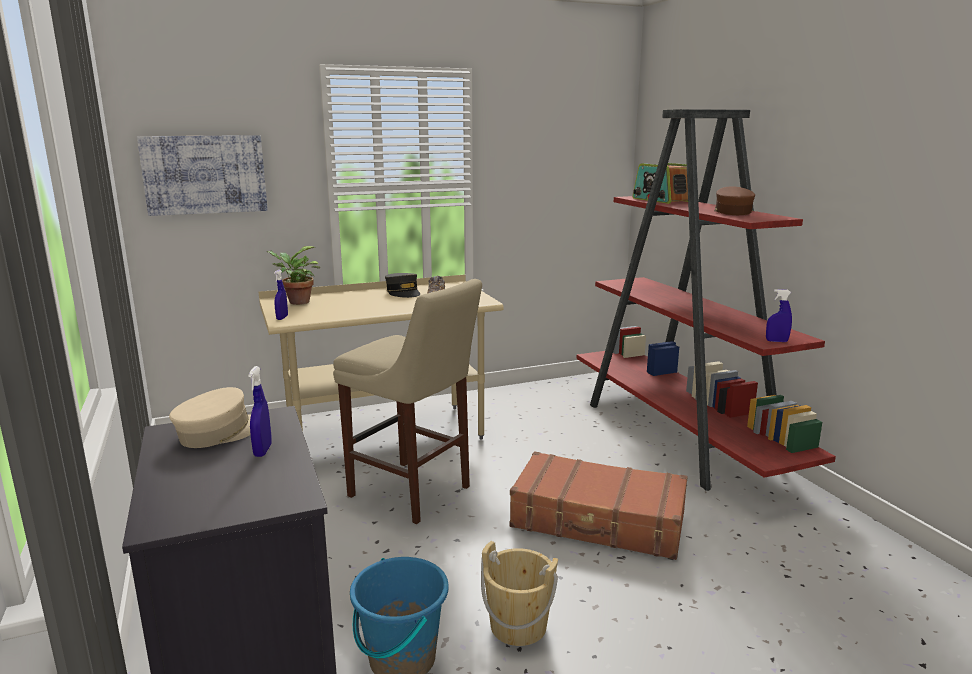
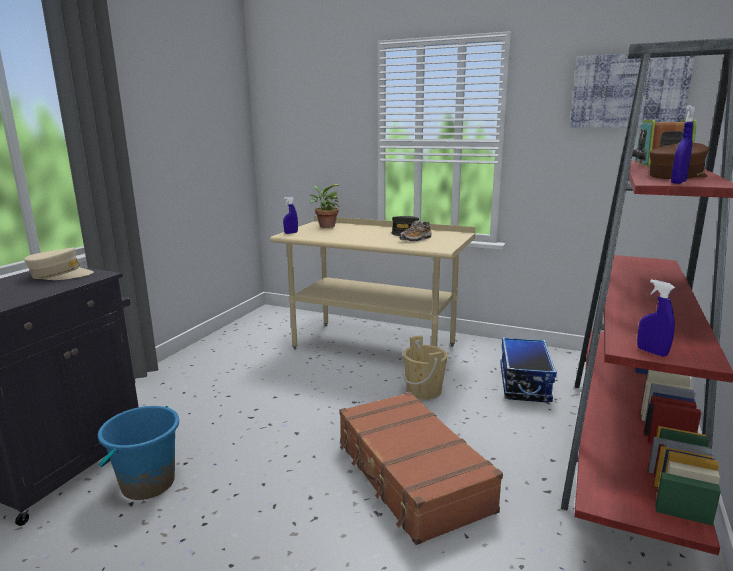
camera: 45 degrees right, 0 degrees up
(205, 174) = (299, 128): picture -> picture (628, 91)
(263, 451) = (42, 288): blue spray bottle -> blue spray bottle (678, 183)
(413, 493) = (325, 390): beige stool -> none
(518, 626) = (229, 509): beige bucket -> beige bucket (424, 391)
(557, 418) = (523, 383): none -> storage box

